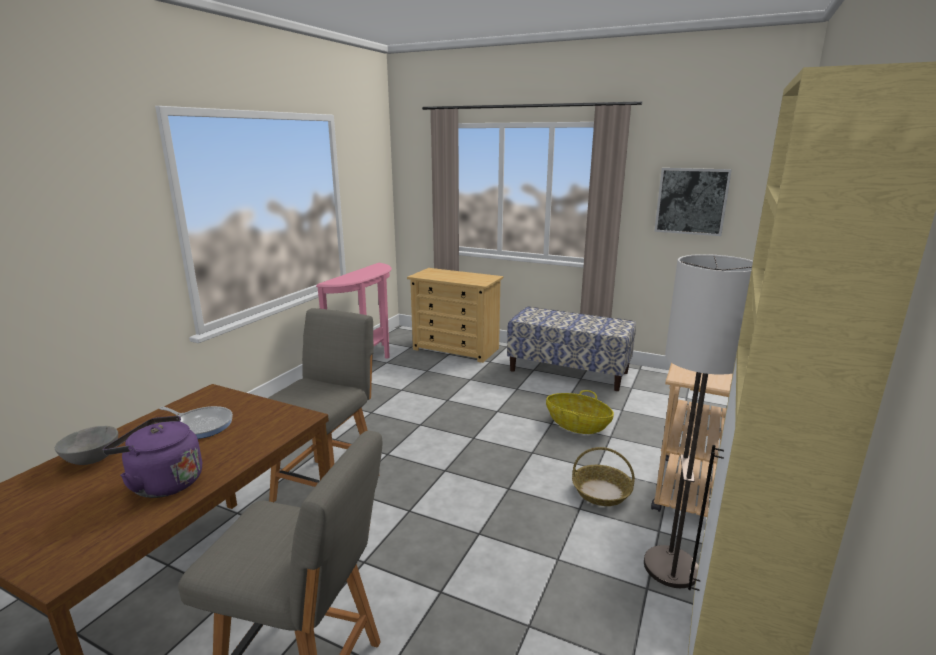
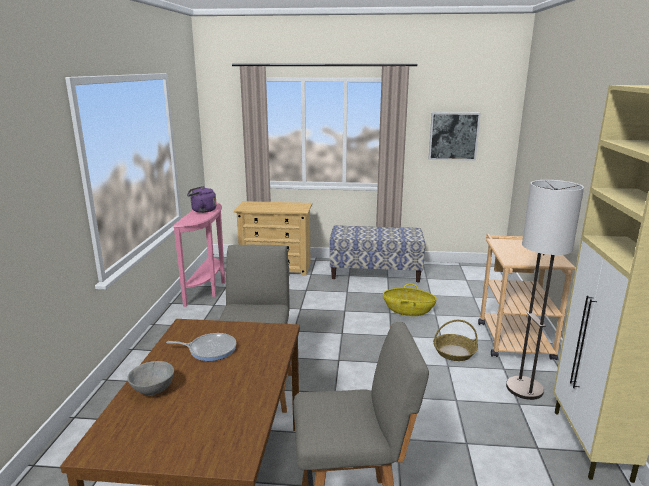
camera: 20 degrees left, 0 degrees up
(163, 483) = (235, 393): purple kettle -> purple kettle (202, 210)

